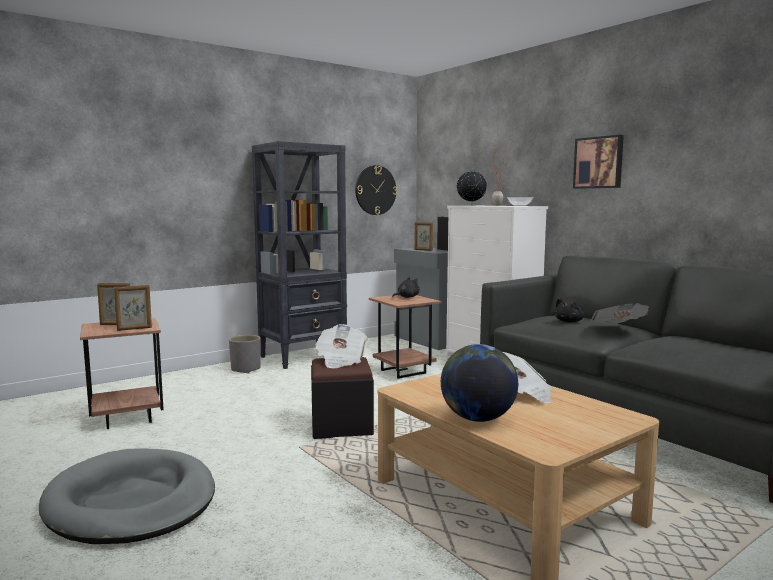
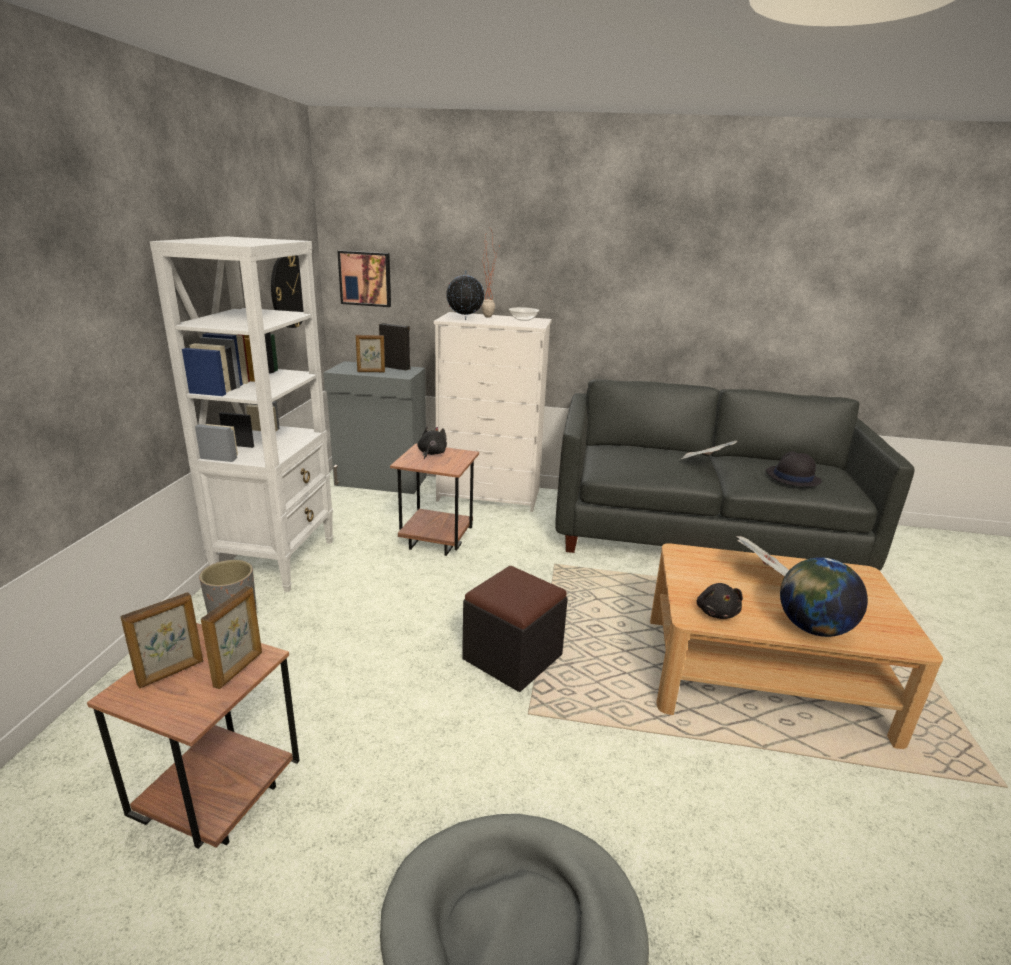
camera: 45 degrees left, 15 degrees up
(304, 357) = (277, 560): black bookcase -> white bookcase
(340, 360) = (509, 584): newspaper -> none
(569, 322) = (648, 460): black plush toy -> black plush toy (716, 612)
(599, 162) = (615, 273): picture -> picture (365, 278)
(699, 350) = (792, 477): none -> black hat

